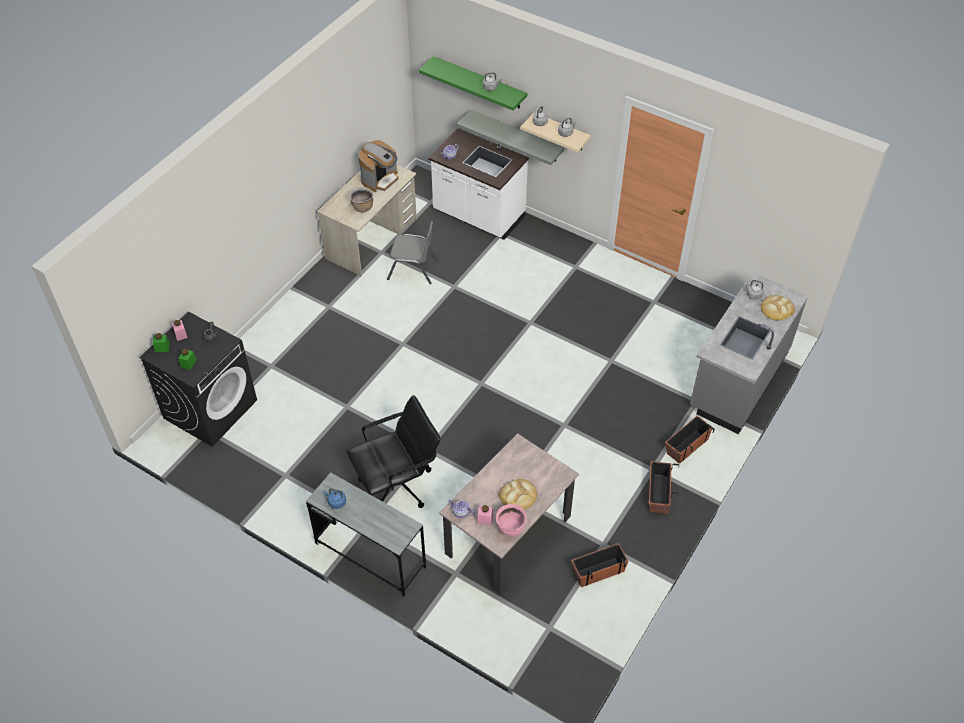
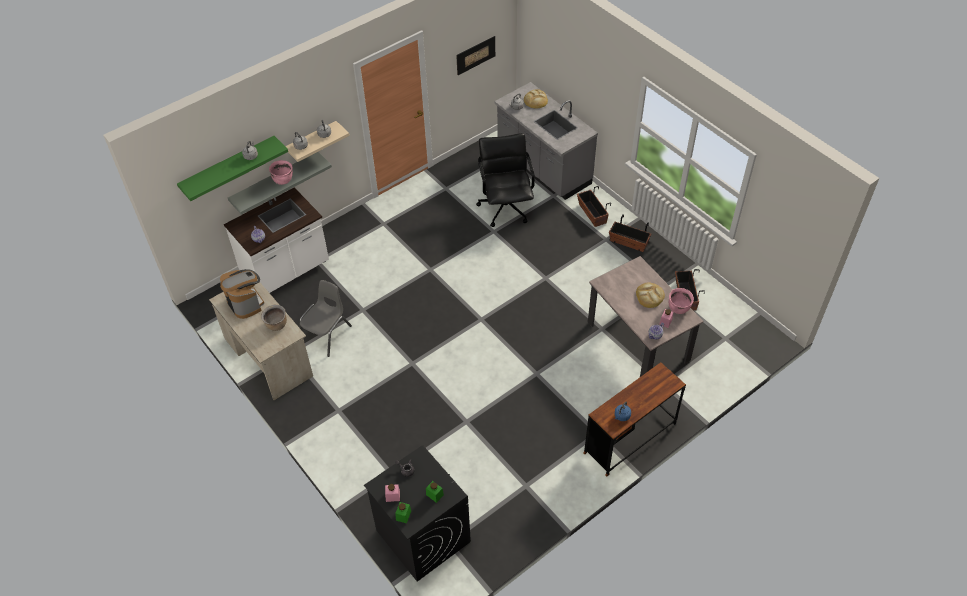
camera: 70 degrees left, 0 degrees up
(370, 555) = (630, 438): grey desk -> brown desk
(398, 485) = (566, 403): black office chair -> black office chair (506, 207)
(512, 137) = (283, 180): none -> pink cooking pot
(772, 213) = (475, 55): none -> picture

